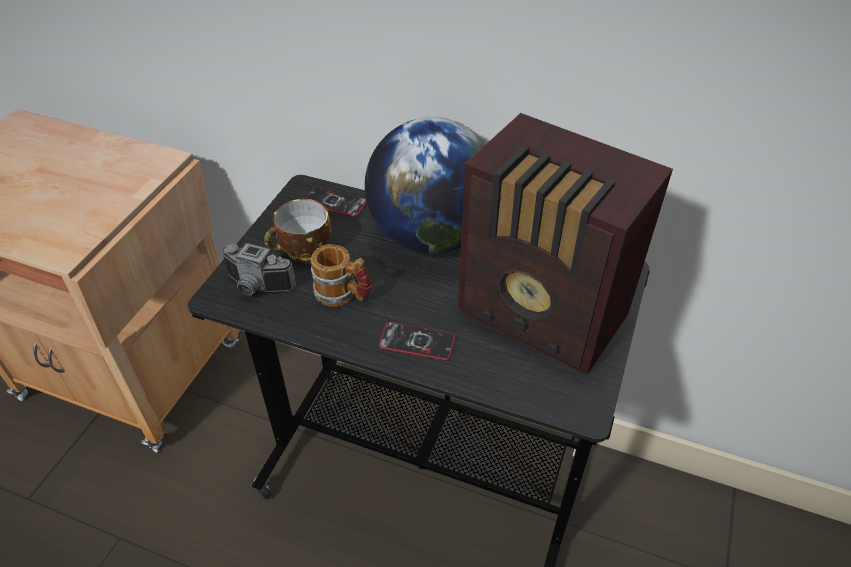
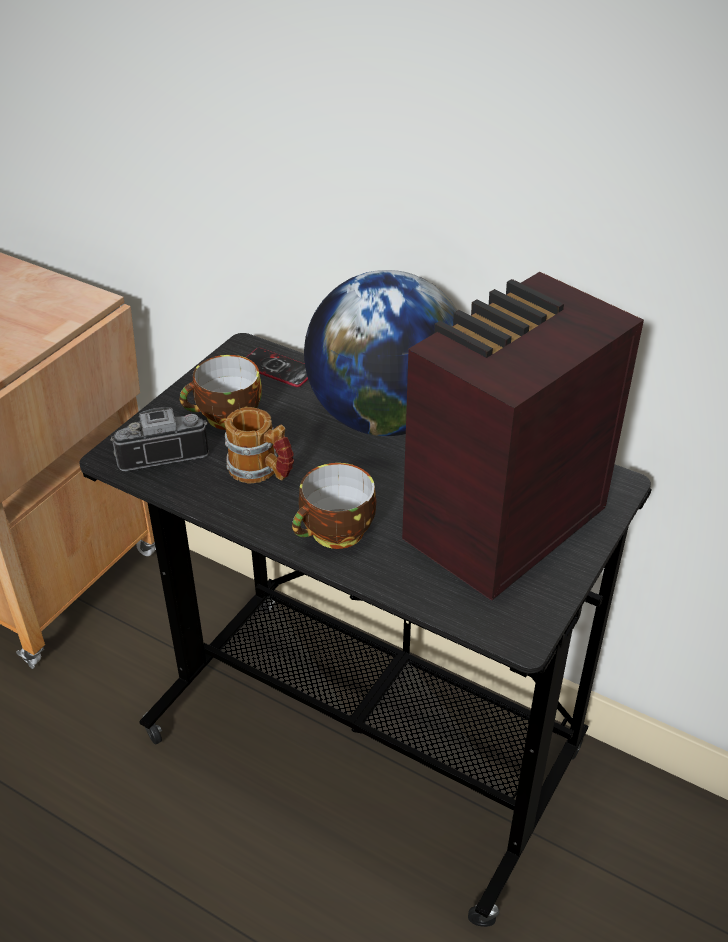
camera: 10 degrees right, 5 degrees down
(256, 287) = (162, 451): camera -> camera turned 135 degrees clockwise
(417, 342) = (336, 534): phone -> cup
(543, 317) = (499, 525): radio -> radio turned 90 degrees clockwise

